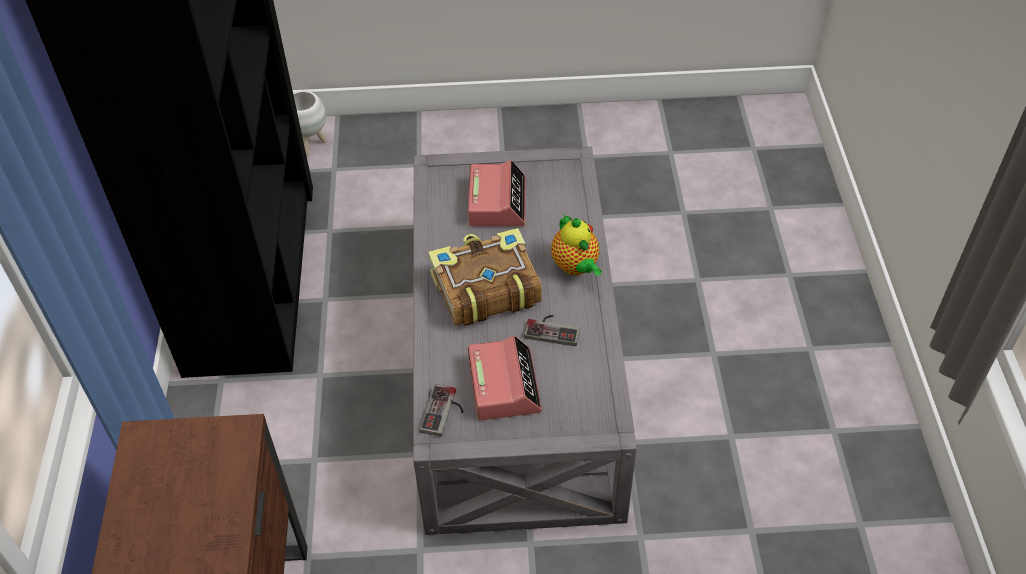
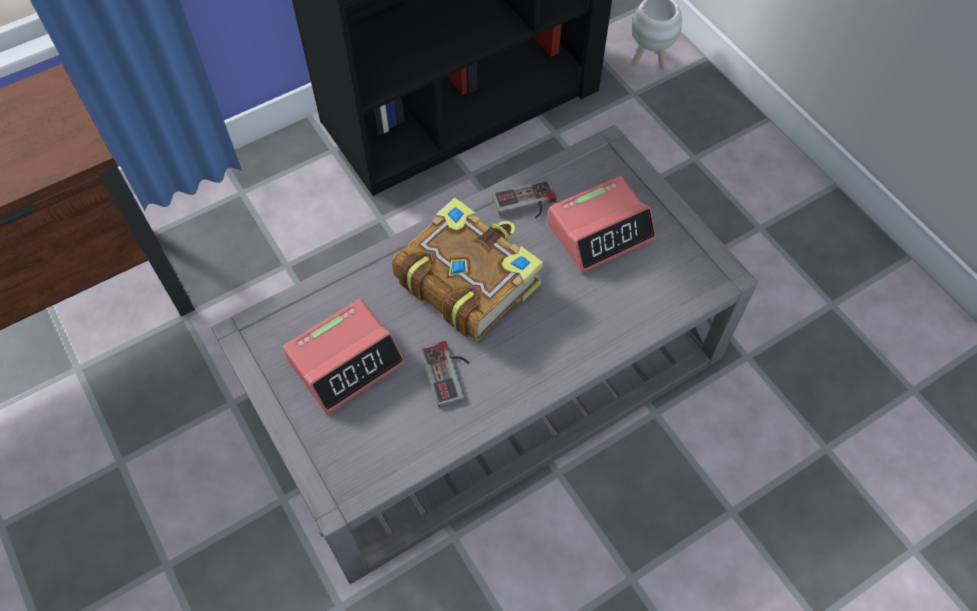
camera: 60 degrees right, 10 degrees up
(445, 412) = (282, 324): game controller -> game controller (526, 204)
(576, 267) = (553, 353): teapot -> none

